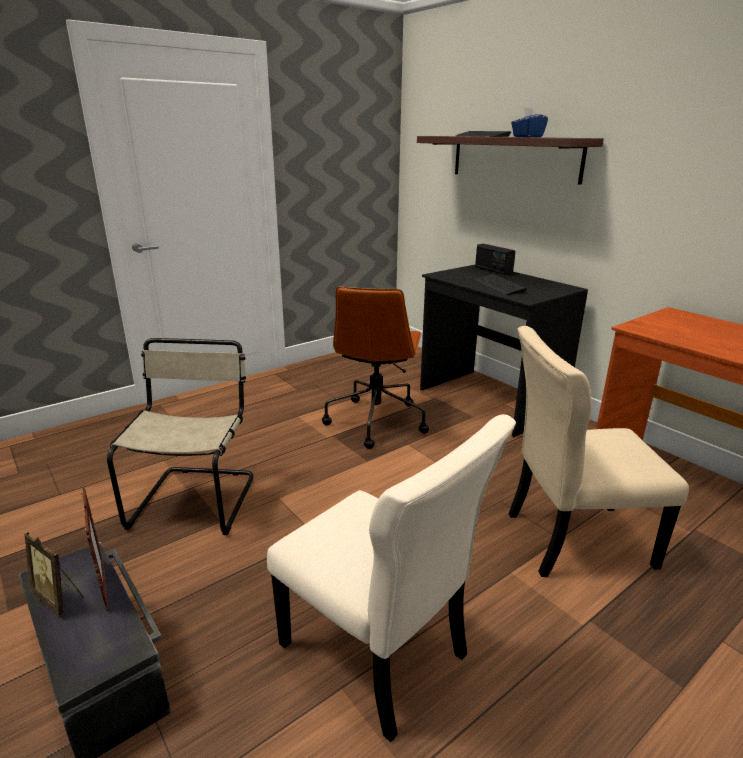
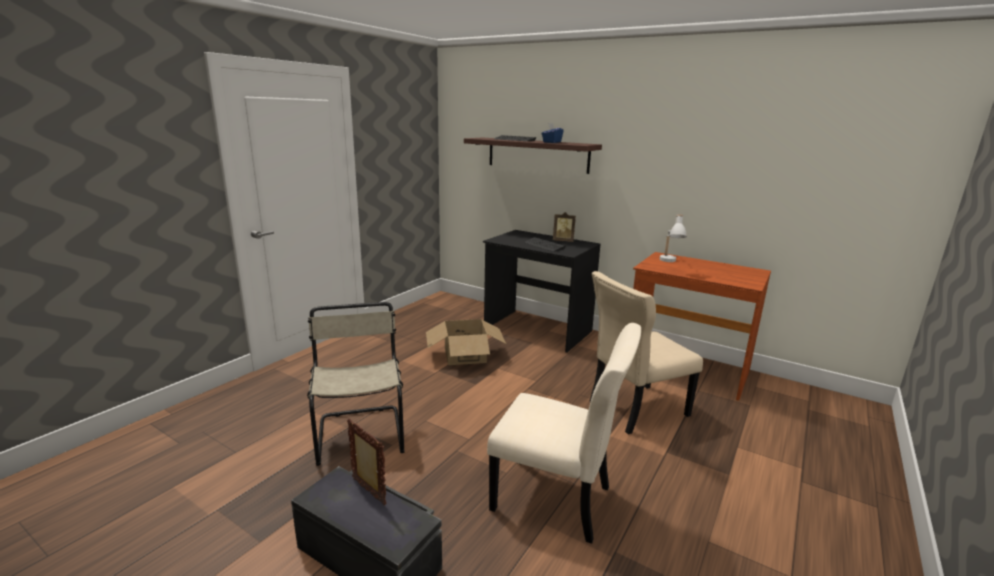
camera: 20 degrees left, 5 degrees down
(59, 598) = (339, 506): picture frame -> picture frame (563, 241)
(376, 420) = (464, 355): brown office chair -> cardboard box
(493, 270) = (529, 234): radio -> none
(678, 325) = (668, 263): none -> white table lamp

